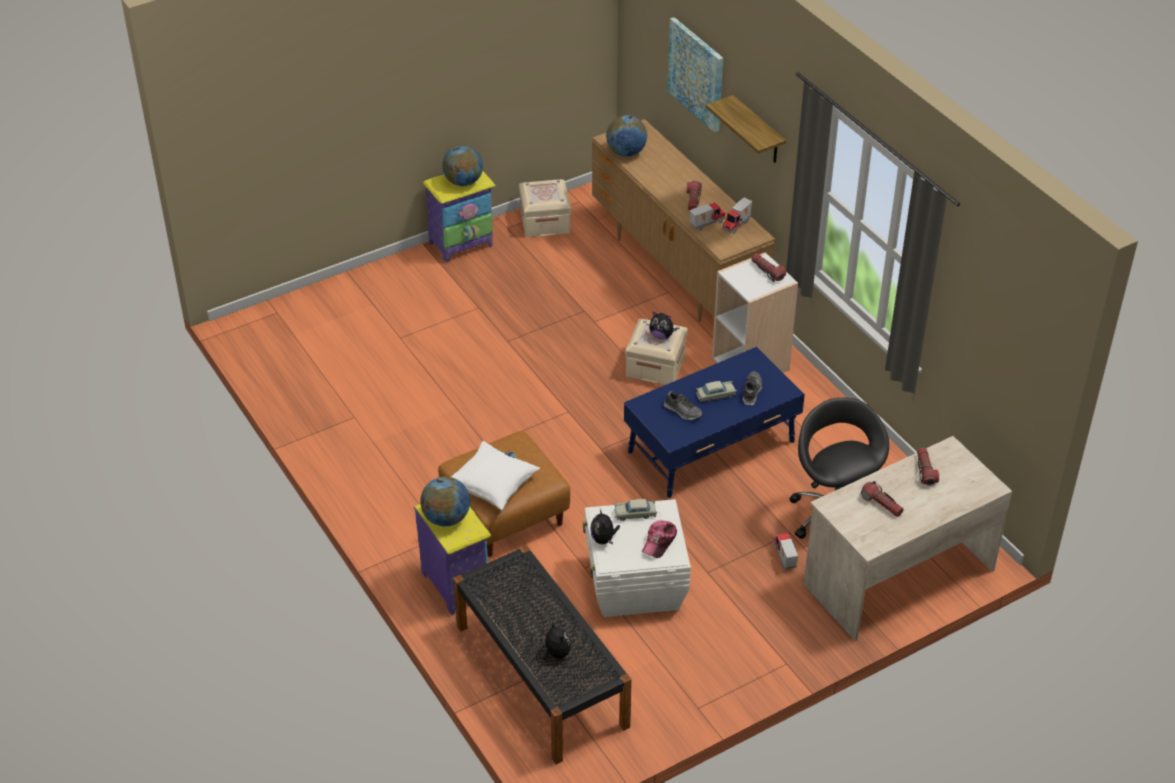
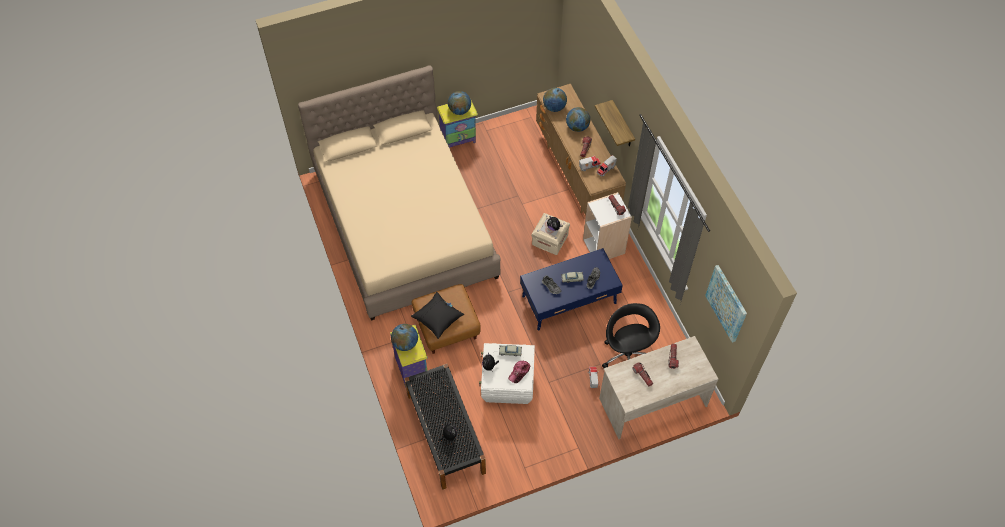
camera: 10 degrees right, 15 degrees up
(395, 373) = (405, 224): none -> beige bed
(493, 485) = (438, 318): white pillow -> black pillow
(545, 222) = (508, 129): beige storage box -> none
(672, 174) = (577, 127): none -> globe
(696, 74) = (596, 77): picture -> picture (727, 303)

